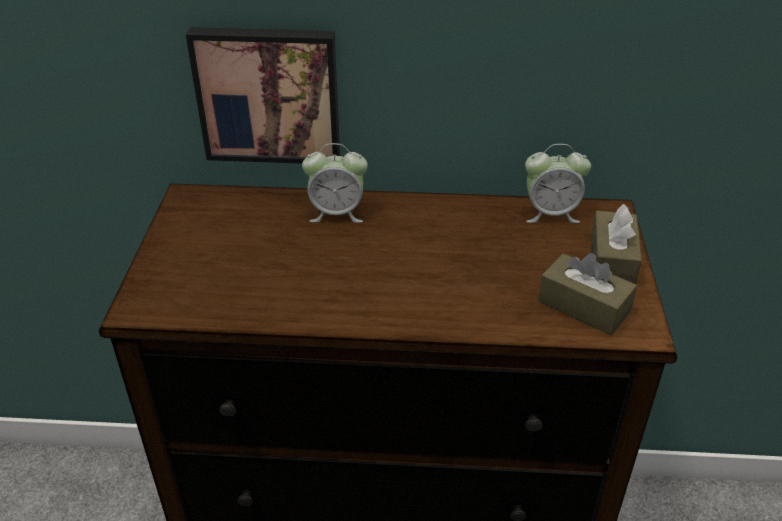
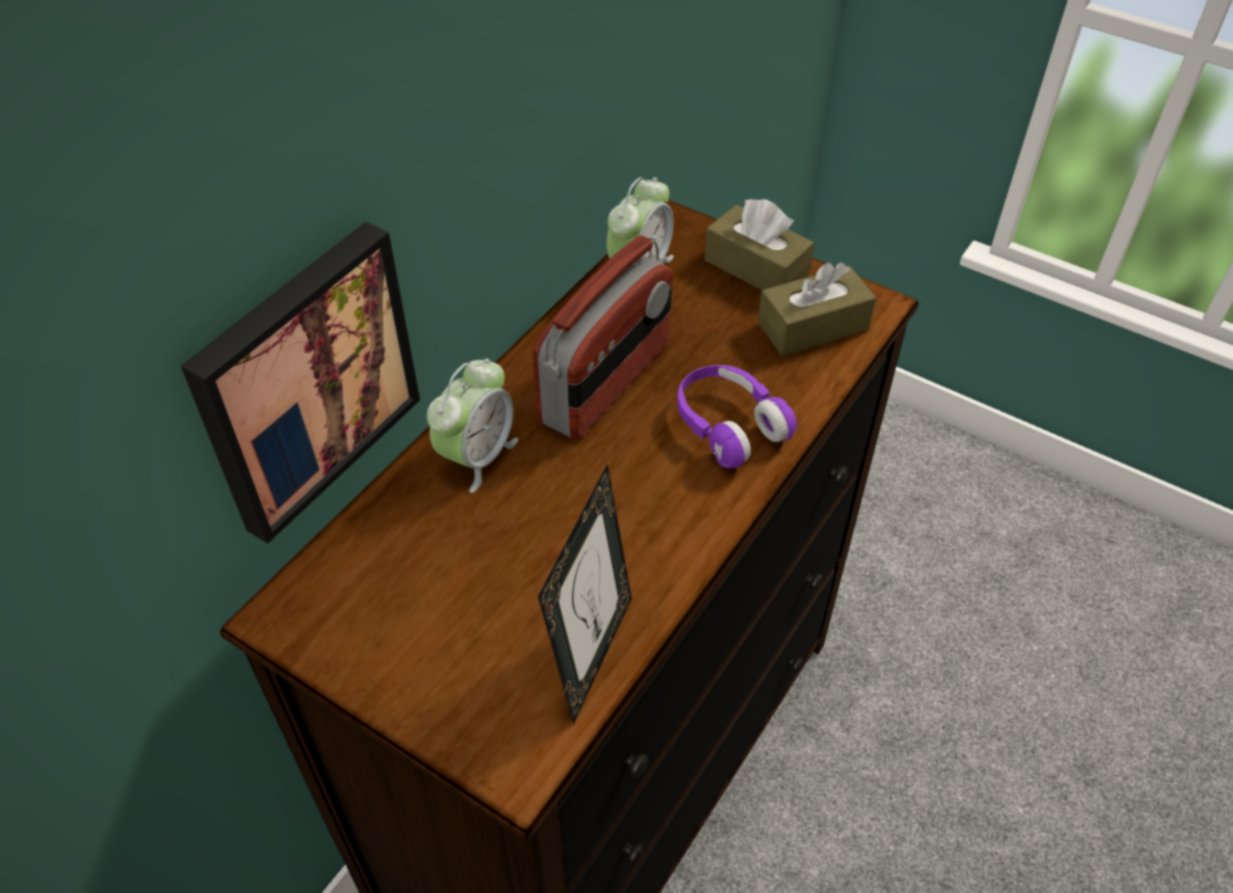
camera: 60 degrees left, 10 degrees up
(226, 307) = (591, 654): none -> picture frame
(437, 237) = (607, 383): none -> radio
(449, 299) = (728, 426): none -> purple headphones

